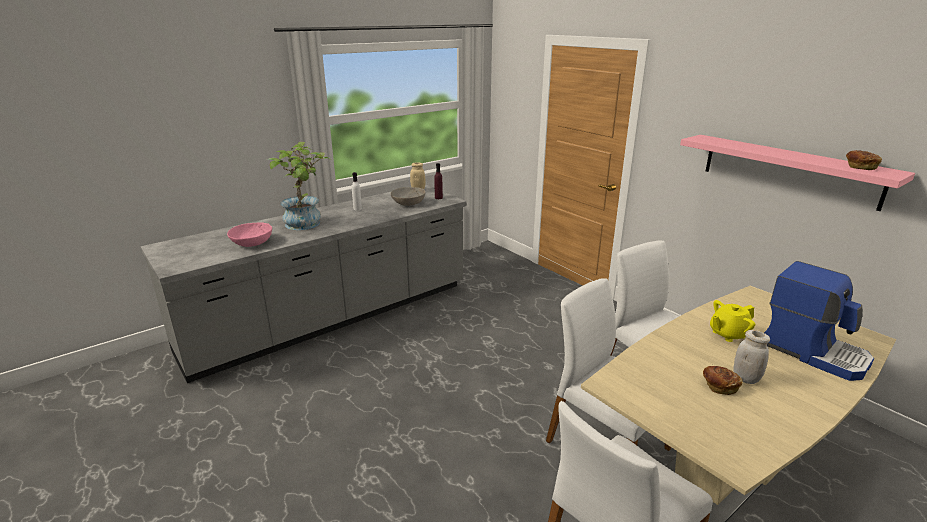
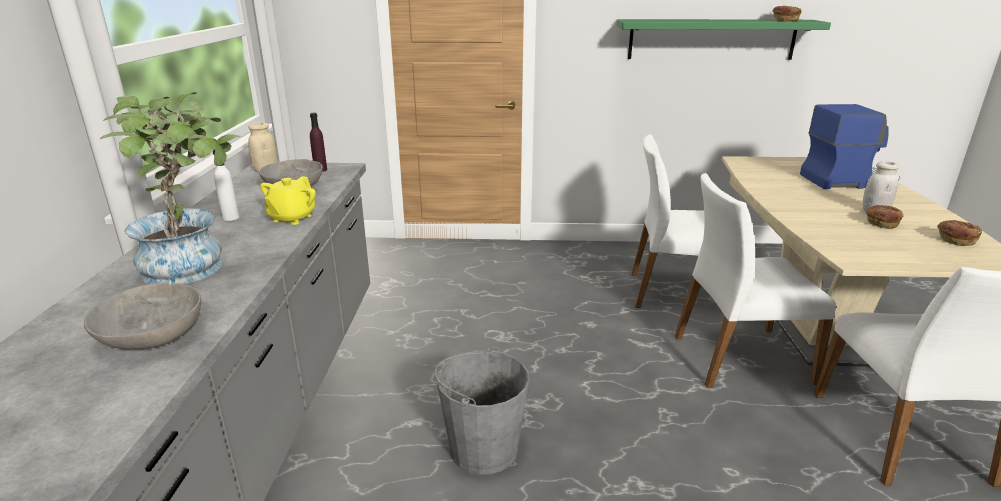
camera: 50 degrees left, 0 degrees up
(252, 242) = (151, 335): pink bowl -> grey bowl
(389, 382) = (483, 448): none -> grey bucket
(728, 334) = (797, 190): yellow teapot -> yellow teapot (292, 218)
(747, 430) = (955, 240): none -> bread
(788, 170) = (711, 39): pink shelf -> green shelf

